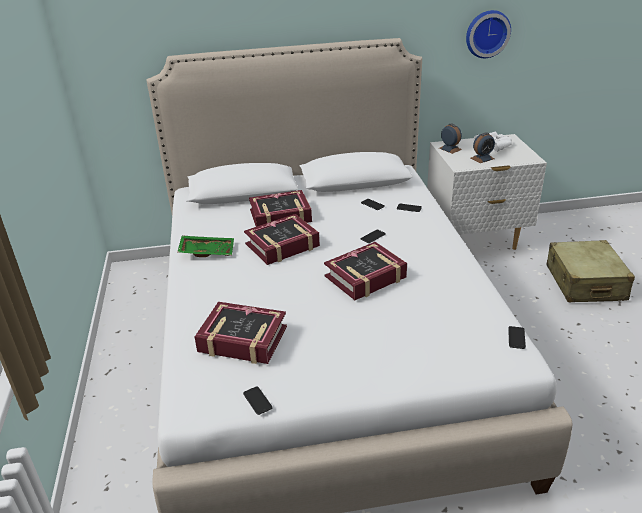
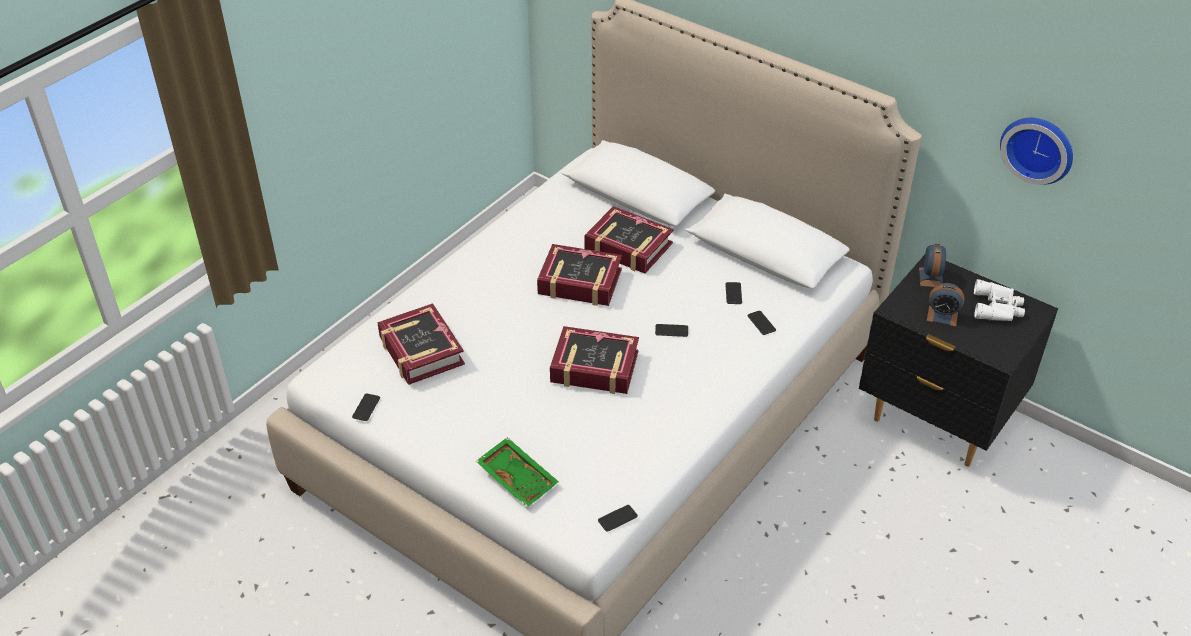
camera: 45 degrees right, 10 degrees up
(207, 251) = (514, 244): green tray -> green tray (518, 478)
(475, 241) = (936, 421): white nightstand -> black nightstand
(585, 283) = (977, 566): beige suitcase -> none

